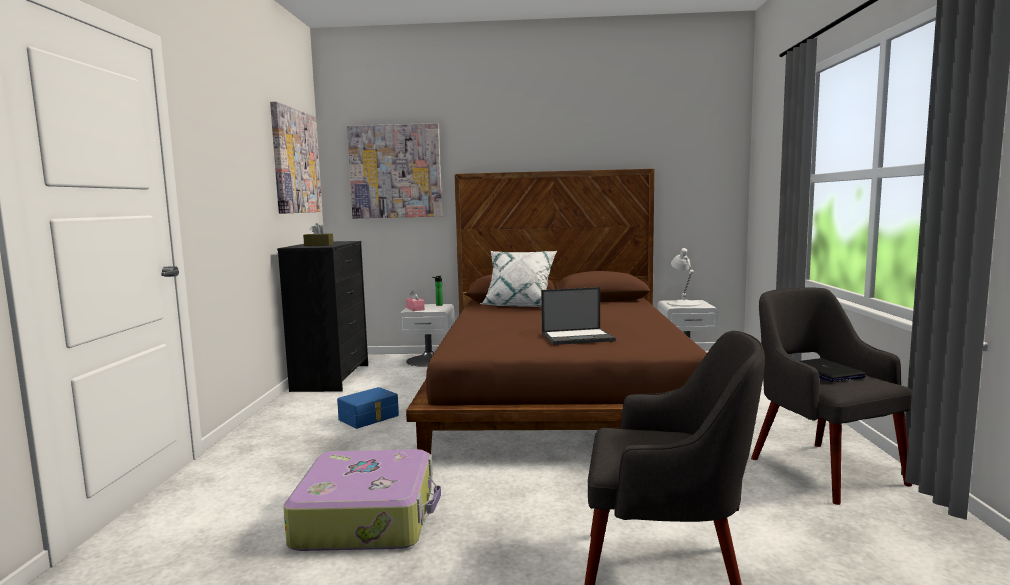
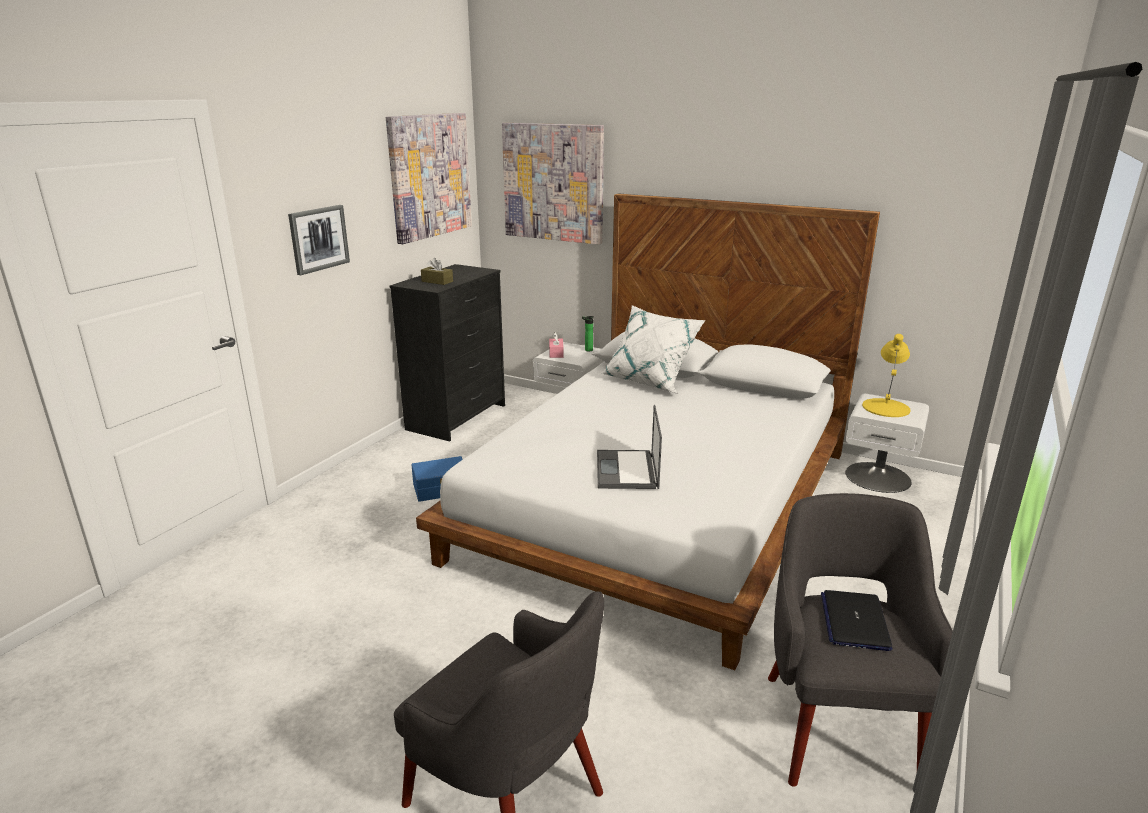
camera: 25 degrees right, 15 degrees up
(231, 192) = (318, 239): none -> picture
(368, 517) = (334, 624): suitcase -> none
(562, 393) = (659, 503): brown bed -> white bed
(578, 337) = (627, 470): laptop -> laptop turned 75 degrees clockwise
(683, 303) = (886, 407): white table lamp -> yellow table lamp

